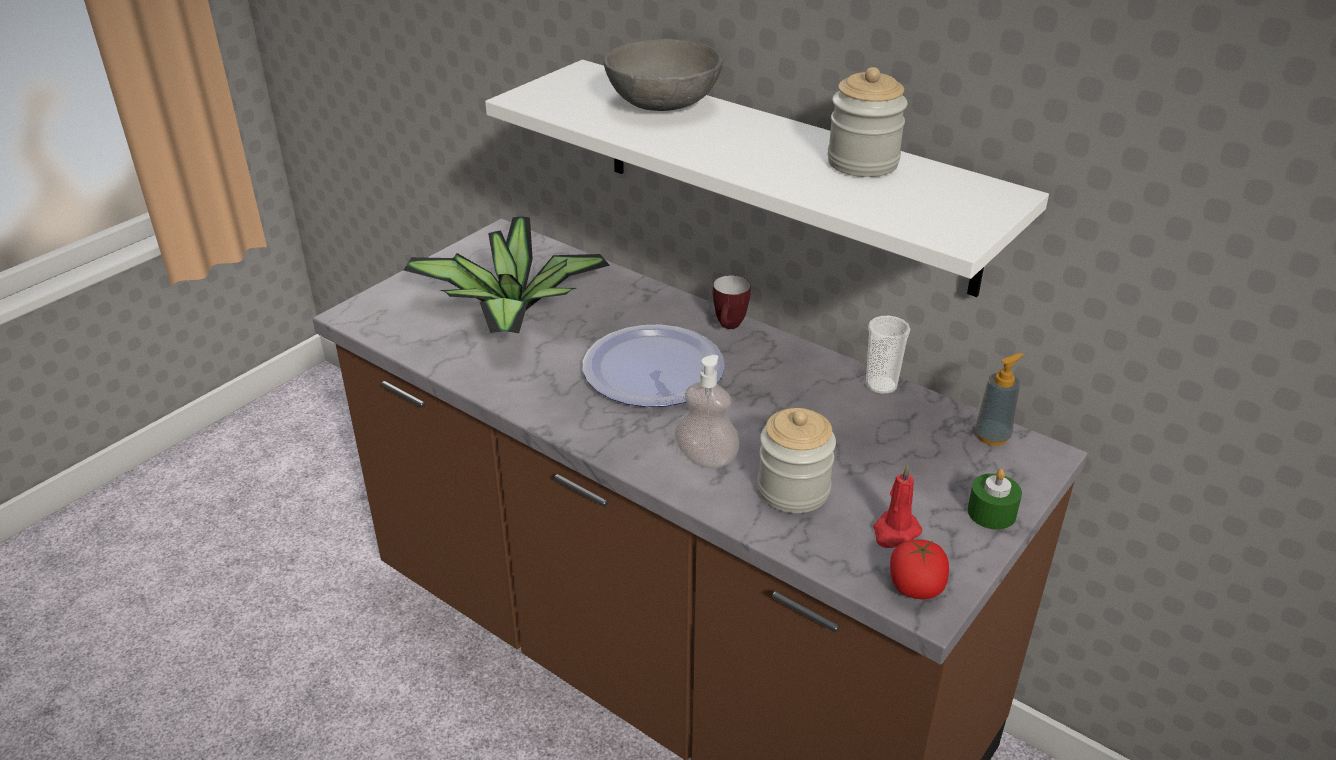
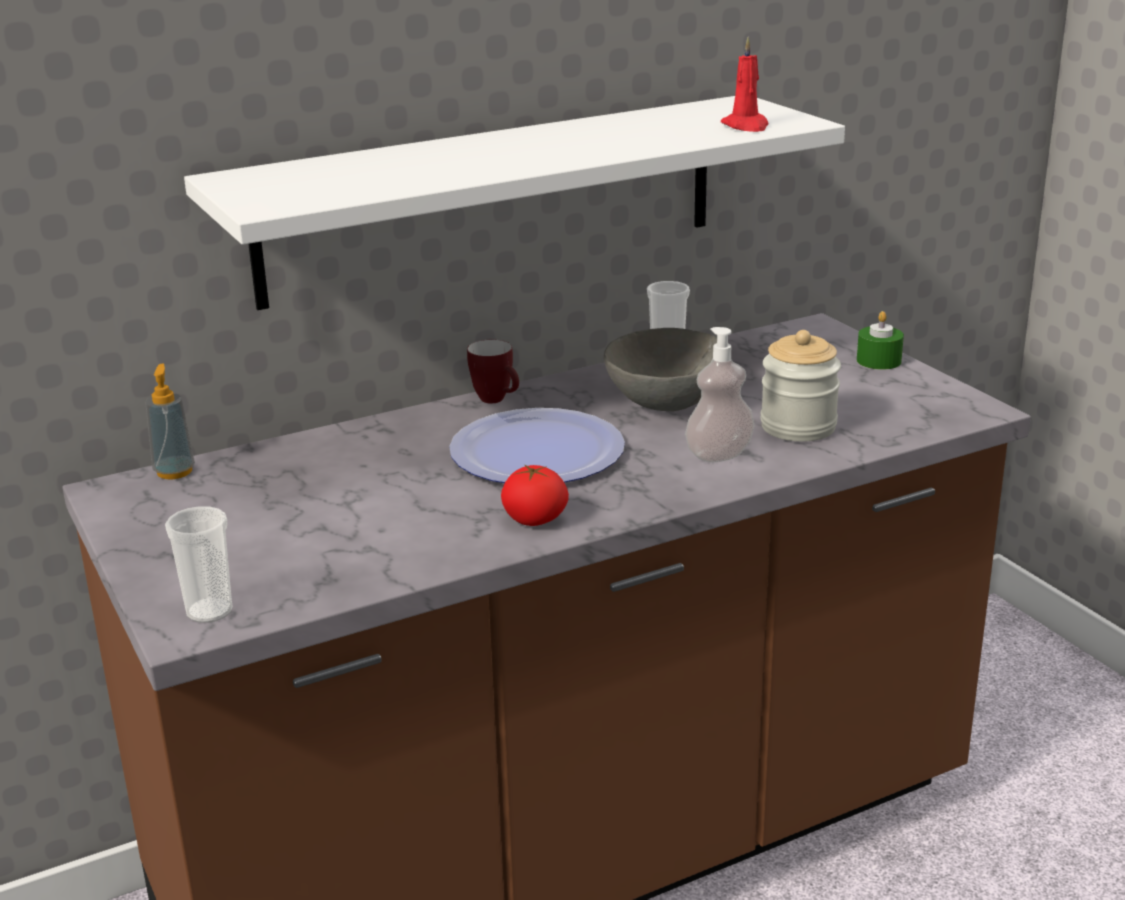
camera: 65 degrees left, 10 degrees down
(373, 315) = (209, 611): none -> cup
(513, 312) = (326, 511): potted plant -> none
(664, 105) = (389, 161): grey bowl -> grey bowl (667, 402)
(862, 163) = (627, 124): jar -> none
(895, 532) = (883, 400): red candle -> red candle (746, 126)
(916, 587) = (957, 408): tomato -> tomato (535, 519)
(992, 436) = (778, 336): soap dispenser -> soap dispenser (174, 471)

